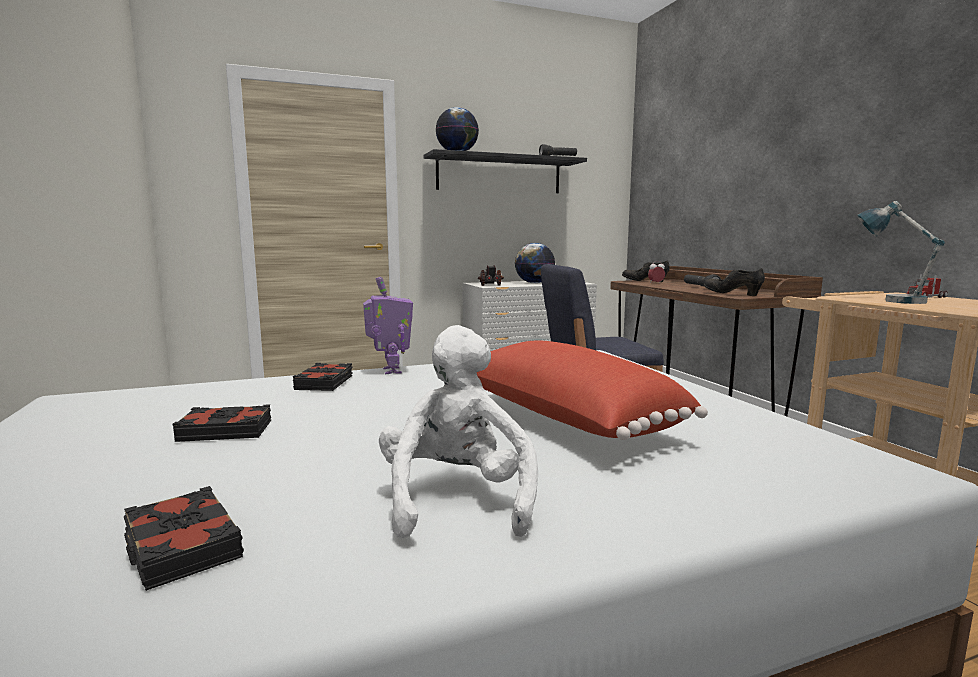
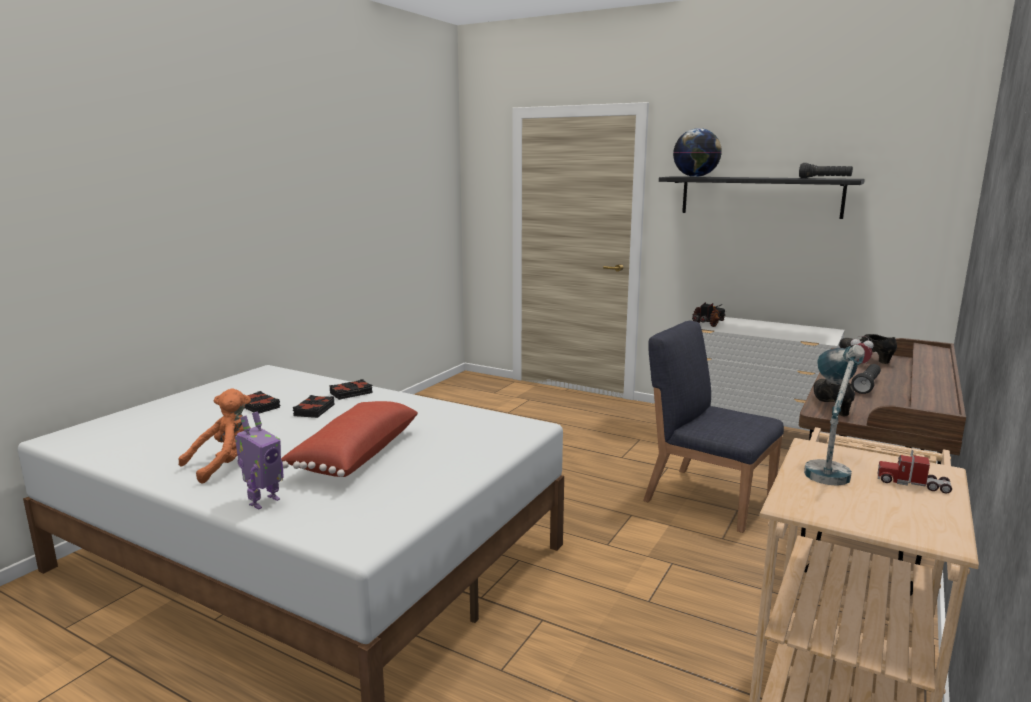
camera: 50 degrees right, 5 degrees up
(181, 546) = (157, 443): black book -> black book (313, 410)
(390, 371) = (396, 395): toy robot -> toy robot (263, 501)
(456, 499) = (225, 465): white plush toy -> orange plush toy
(534, 283) = (768, 329): globe -> none

